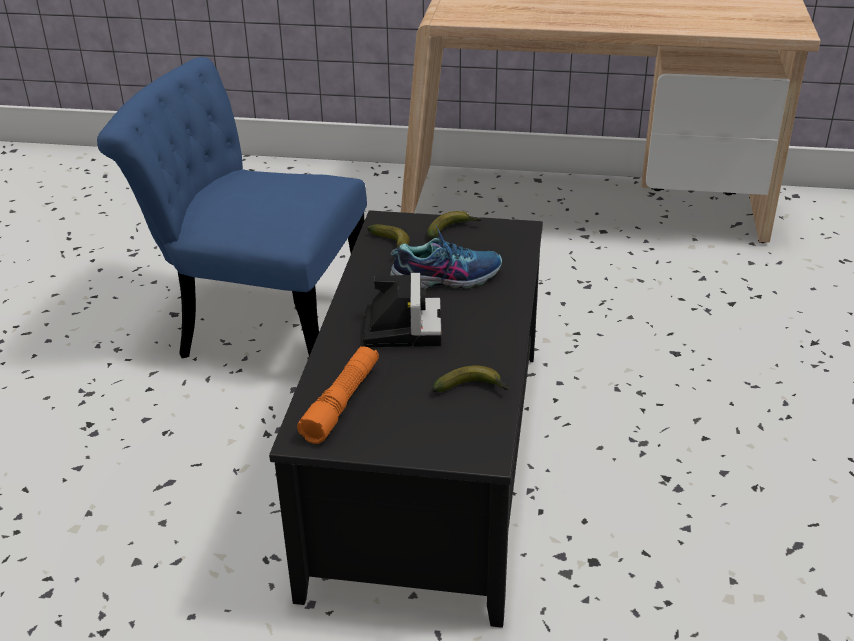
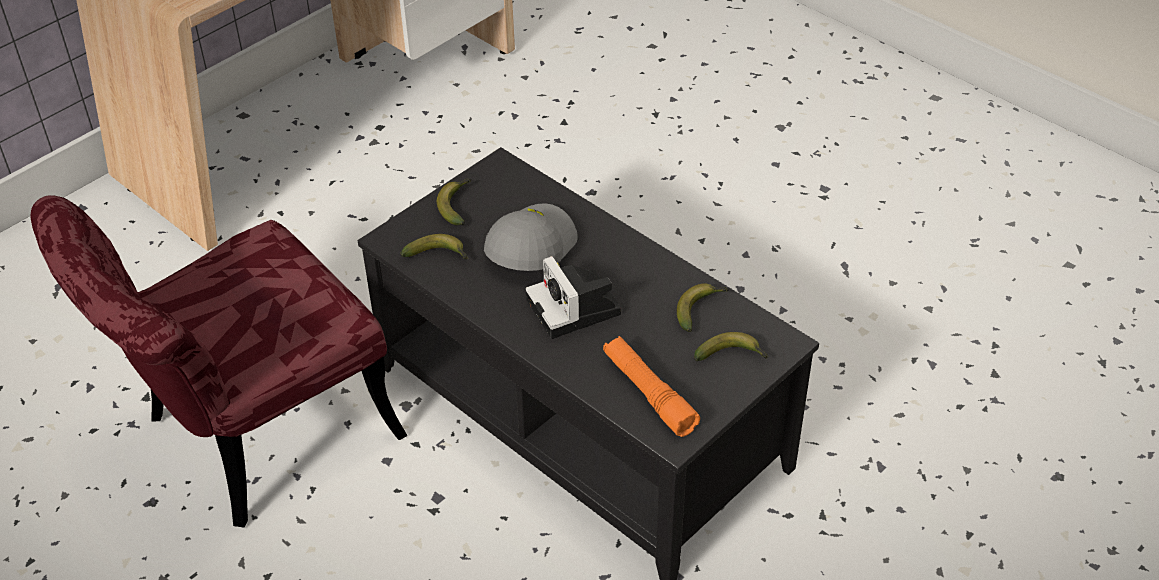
camera: 55 degrees left, 10 degrees up
(259, 324) = (251, 439): blue chair -> red chair
(401, 327) = (576, 309): camera -> camera turned 150 degrees counterclockwise
(435, 430) = (732, 355): none -> banana
(446, 278) = (529, 247): shoe -> grey cap

